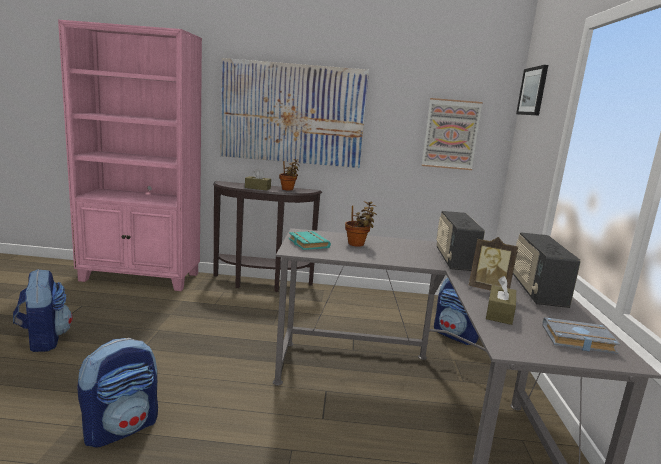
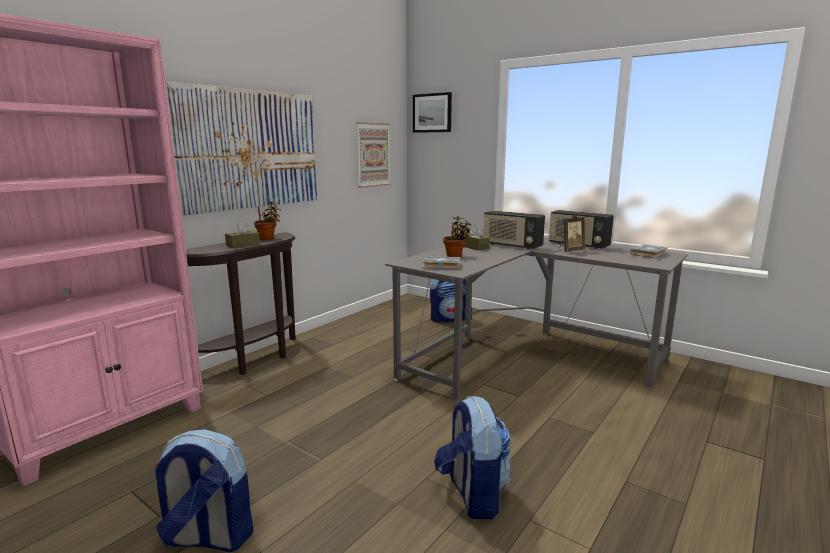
camera: 55 degrees left, 0 degrees up
(307, 243) = (440, 266): turquoise book -> grey book
(499, 313) = (610, 257): brown tissue box -> brown tissue box (475, 247)

